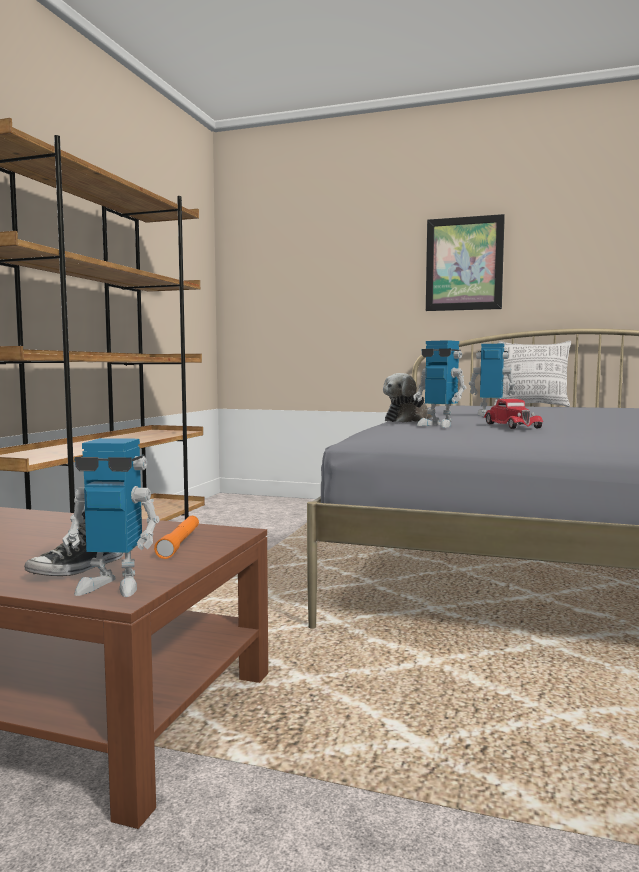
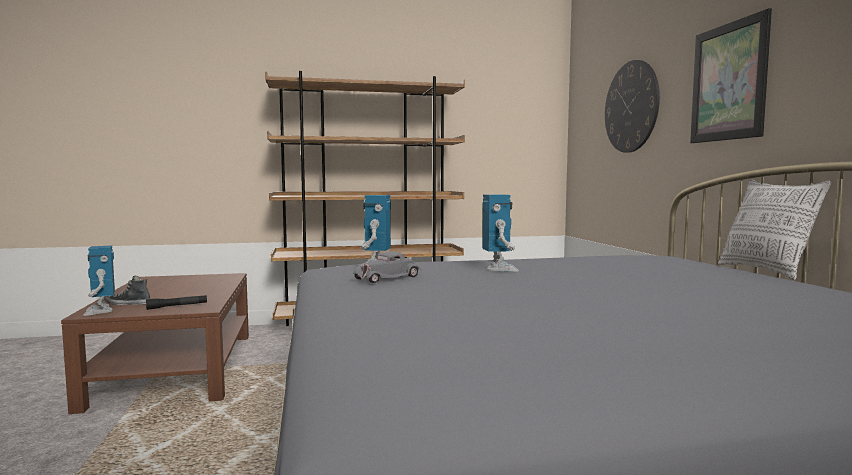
camera: 60 degrees right, 0 degrees up
(179, 543) = (177, 306): orange flashlight -> black flashlight
(337, 272) = (631, 107): none -> wall clock
(408, 420) = (416, 261): plush toy -> none
(511, 425) = (389, 277): red toy car -> grey toy car

